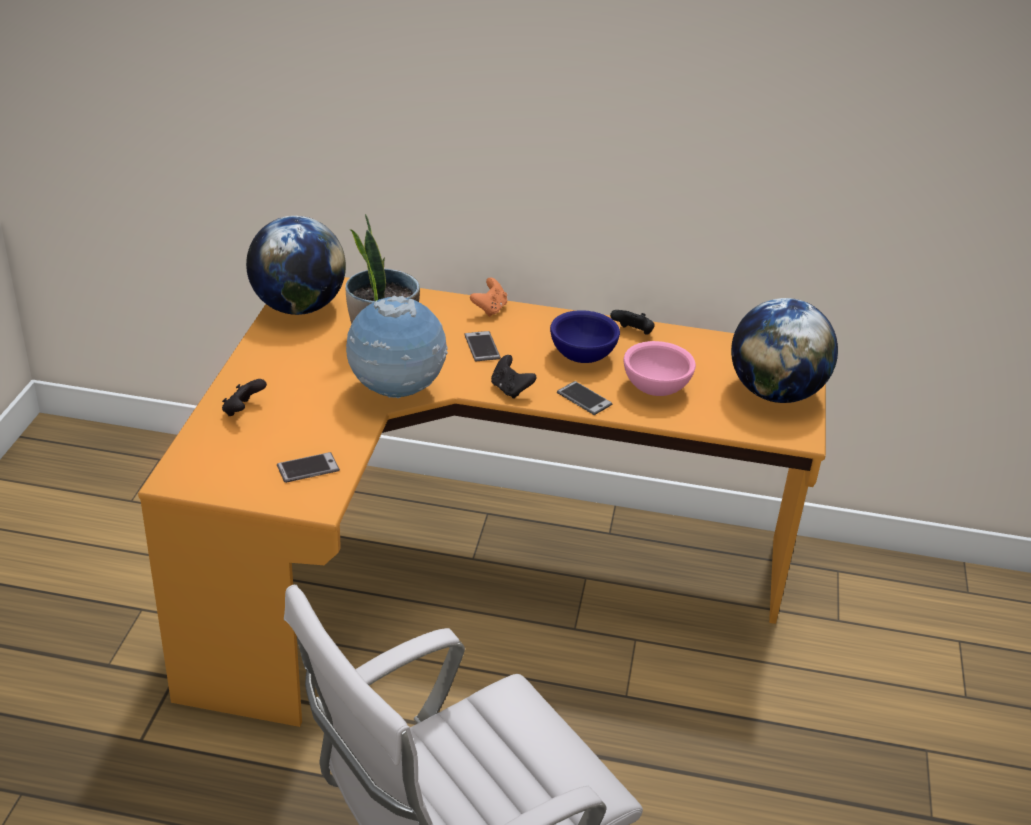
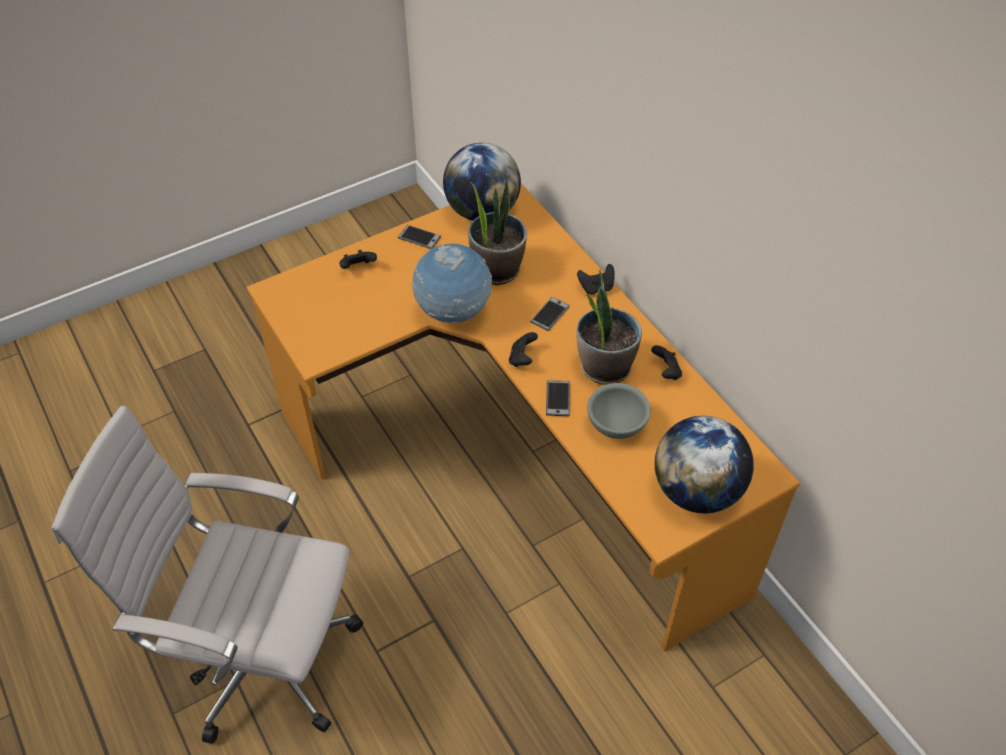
camera: 50 degrees right, 15 degrees up
(308, 468) = (339, 331): phone -> phone (419, 237)
(489, 309) = (596, 288): orange game controller -> black game controller
(583, 357) = (604, 366): blue bowl -> potted plant
(654, 388) = (616, 424): pink bowl -> grey bowl

